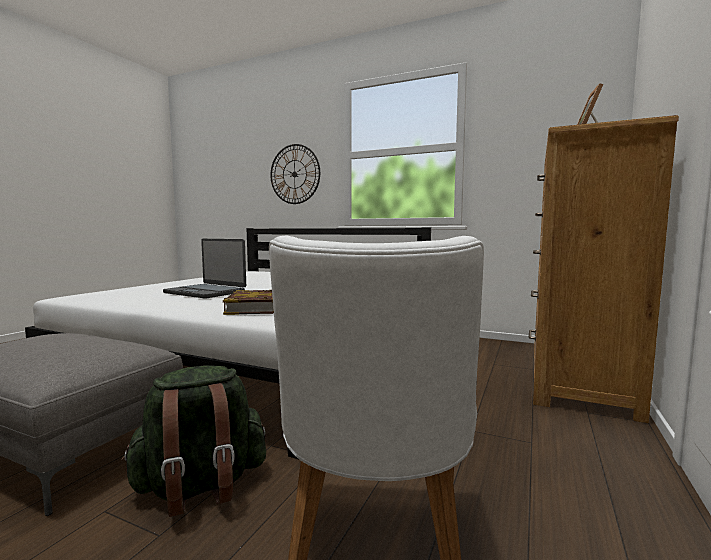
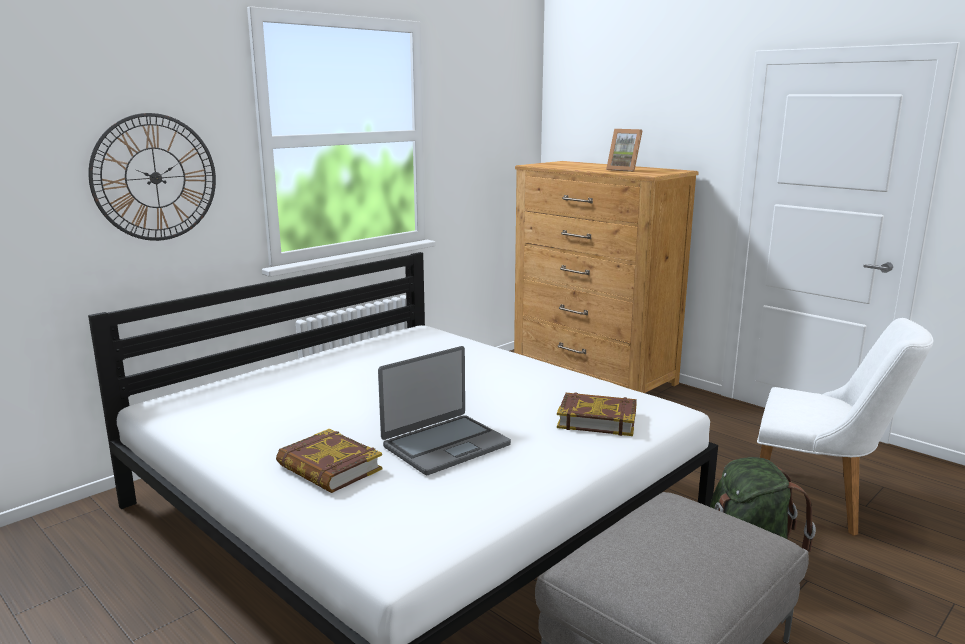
camera: 70 degrees left, 10 degrees up
(178, 285) = (329, 468): none -> book

